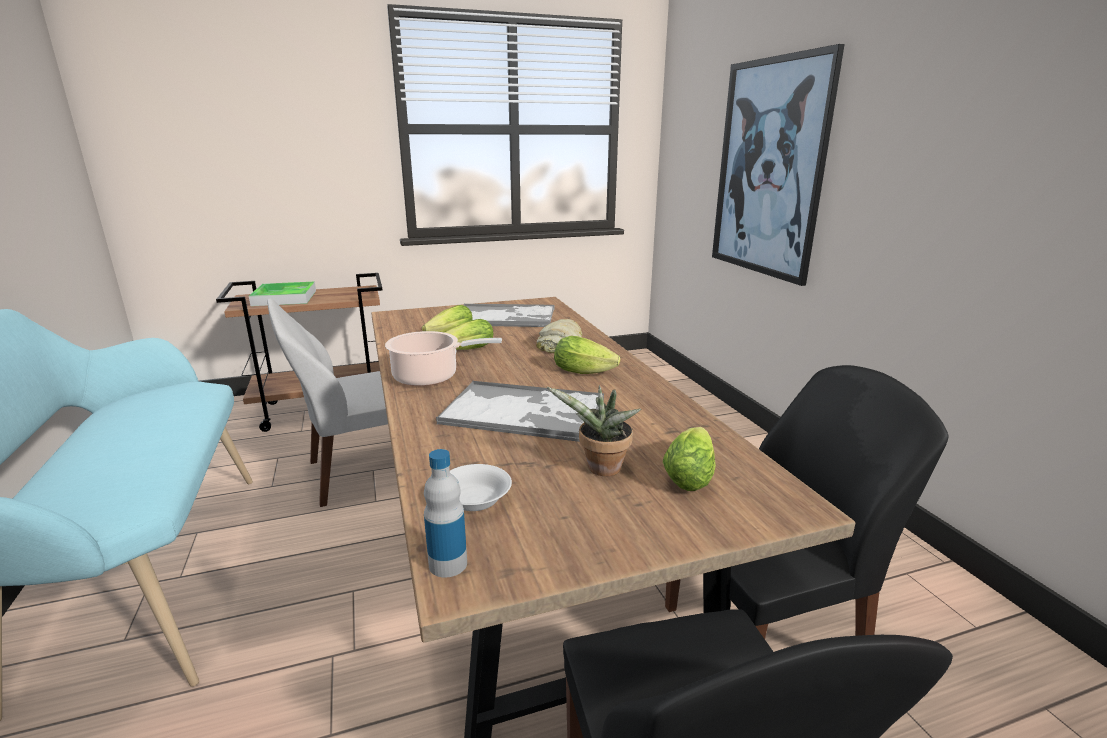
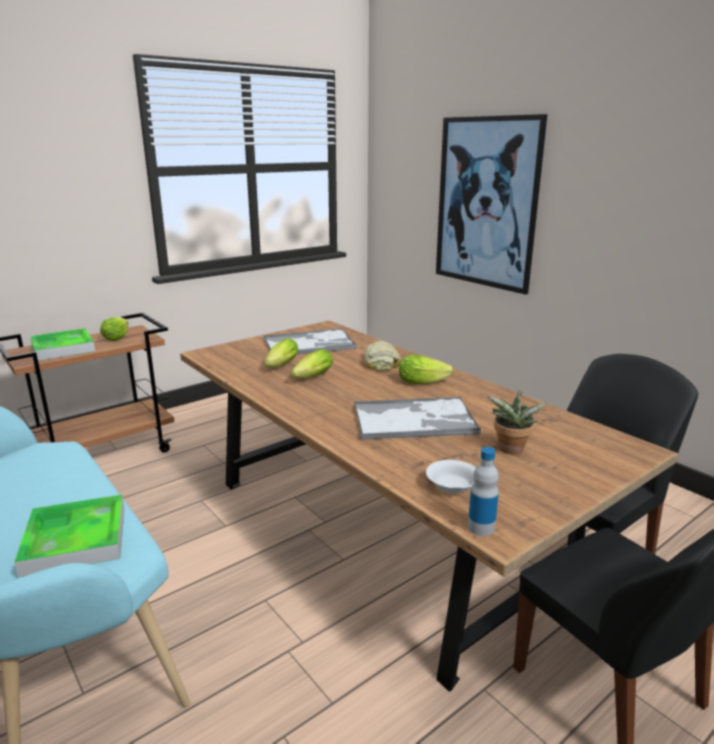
camera: 20 degrees left, 0 degrees up
(112, 478) = (76, 539): none -> tray
(360, 473) = (191, 505): white chair -> none
(430, 377) = (310, 404): cooking pot -> none
(691, 473) = (566, 442): lettuce -> lettuce (118, 337)

